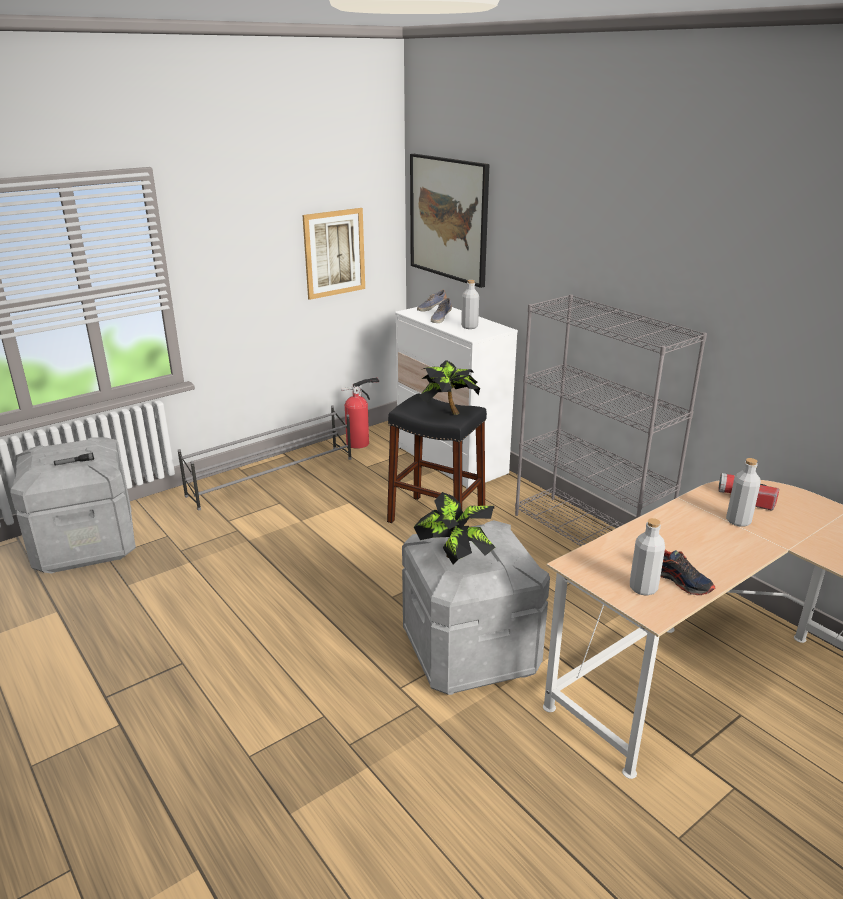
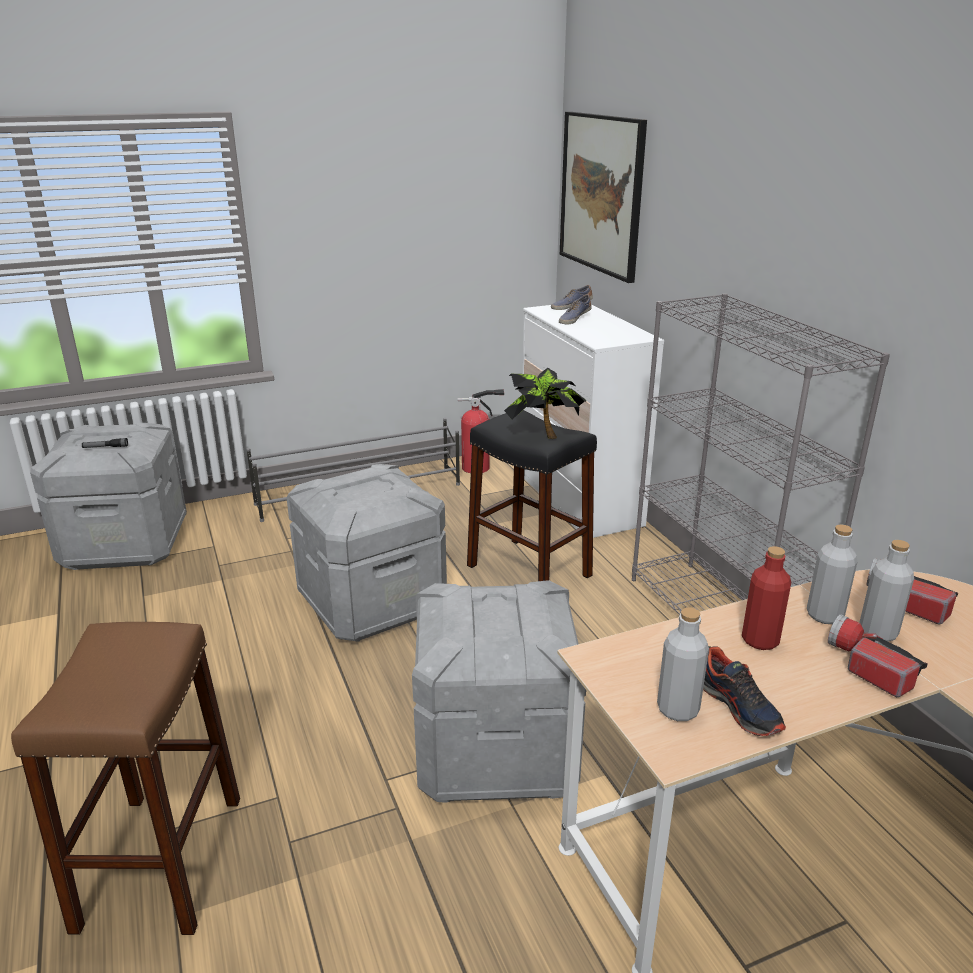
camera: 15 degrees right, 0 degrees up
(256, 778) = (161, 861): none -> brown stool
(326, 561) = (372, 602): none -> grey storage box
(334, 253) = (461, 232): picture -> none
(455, 561) = (463, 626): potted plant -> none
(469, 327) = (603, 331): grey bottle -> grey bottle (824, 615)
(671, 537) = (760, 640): none -> red bottle
(742, 542) = (868, 666): none -> flashlight

